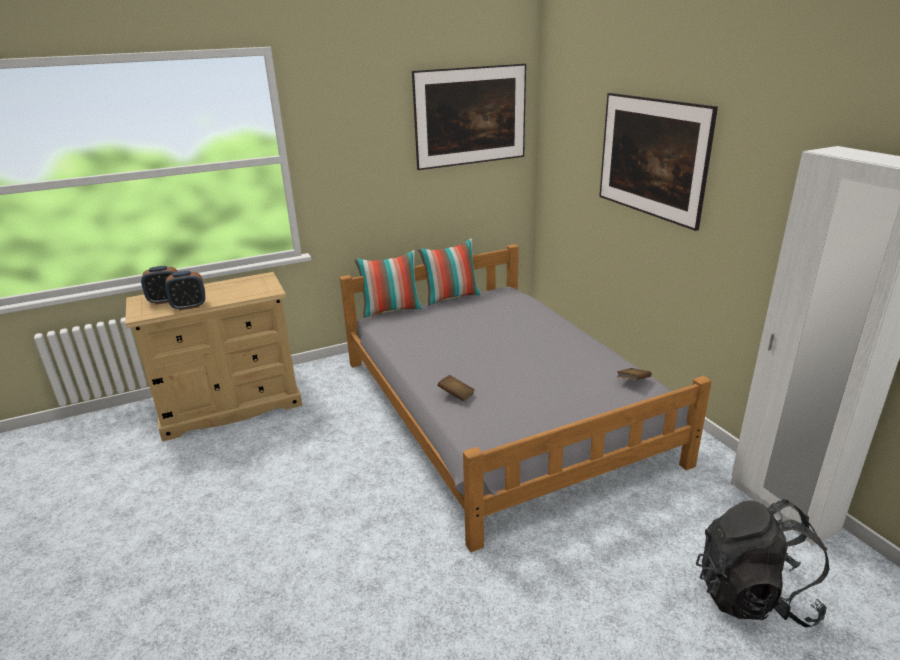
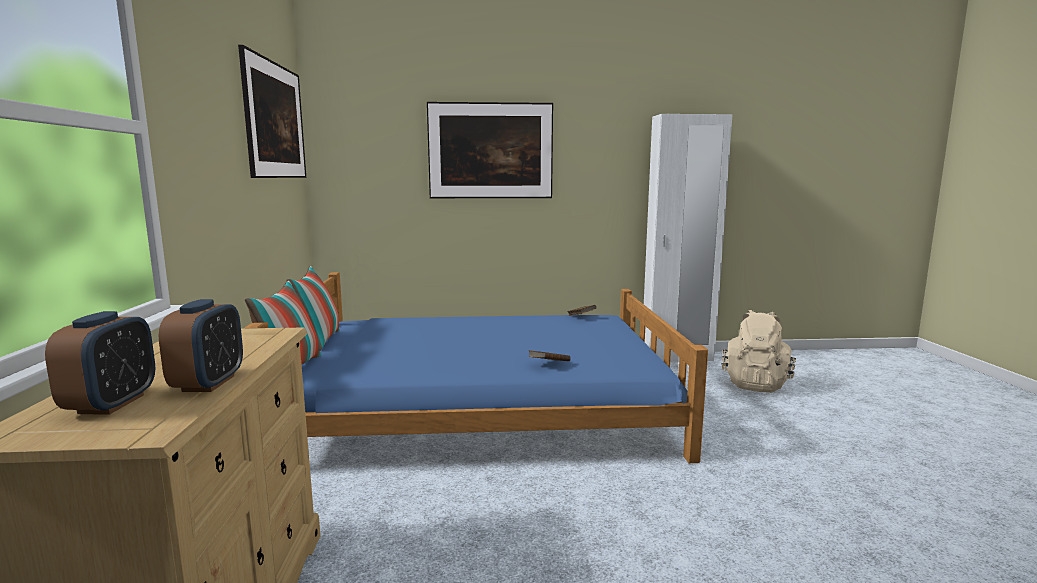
camera: 70 degrees left, 15 degrees down
(499, 408) = (486, 408): grey bed -> blue bed
(753, 595) = (755, 384): black backpack -> beige backpack

